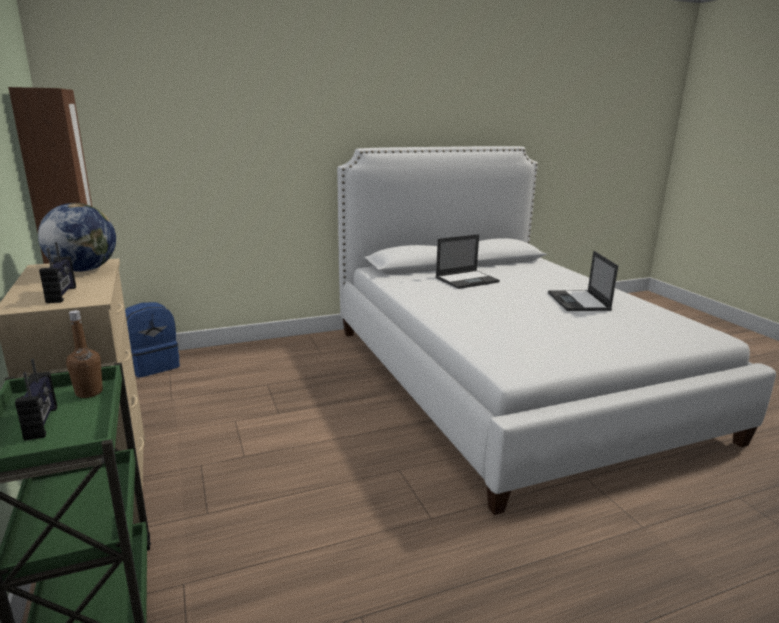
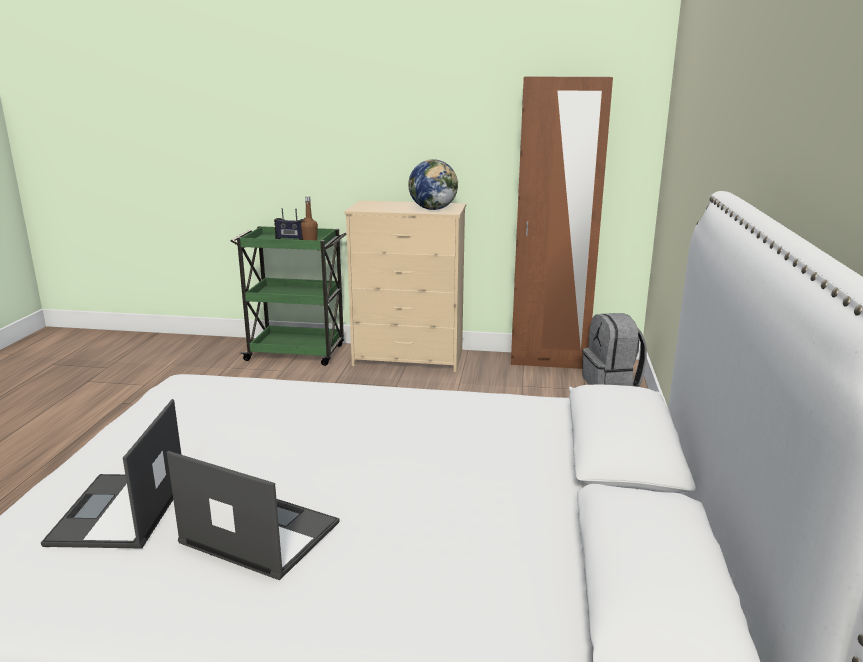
camera: 120 degrees right, 0 degrees up
(62, 295) = (377, 206): radio -> none
(153, 365) = (611, 384): blue backpack -> grey backpack
(467, 280) = (495, 469): laptop -> laptop (119, 512)

